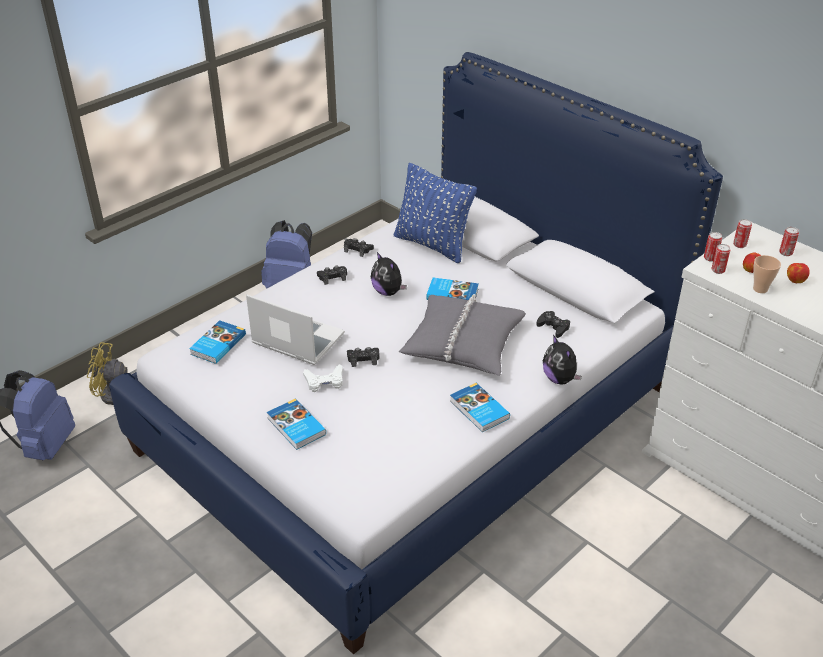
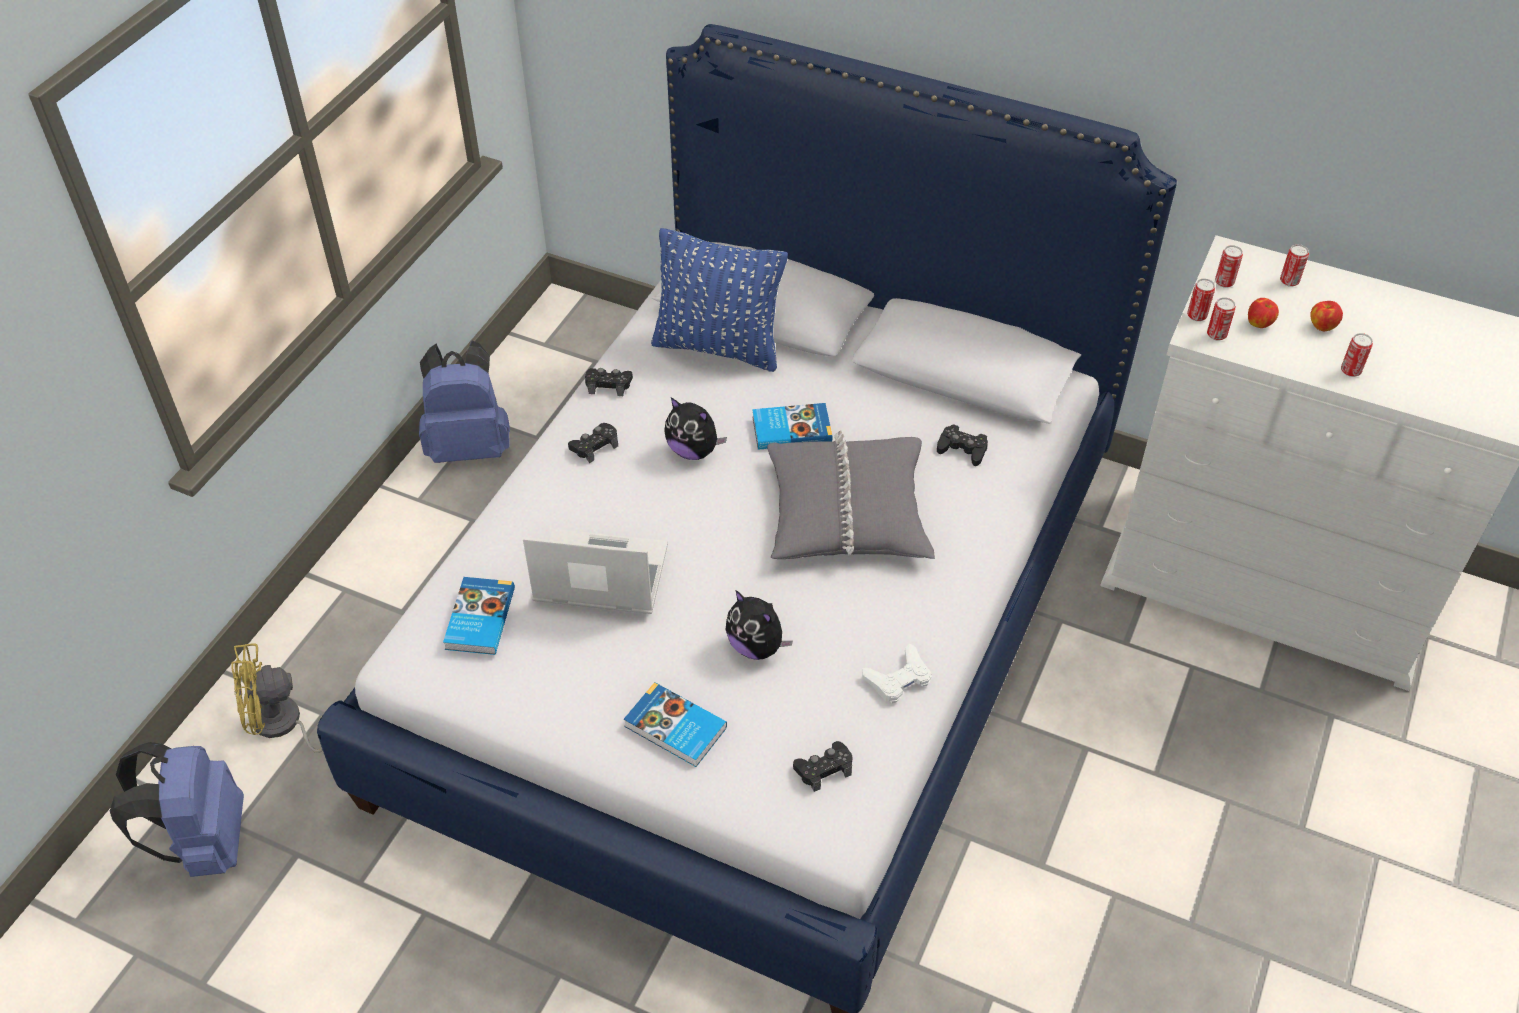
camera: 20 degrees left, 10 degrees up
(324, 381) = (677, 637): white game controller -> white game controller (898, 679)
(363, 359) = (716, 581): black game controller -> black game controller (824, 769)
(478, 410) = (924, 621): book -> none
(560, 379) = (1010, 535): plush toy -> plush toy (757, 646)
(760, 289) = (1284, 353): cup -> none
(802, 307) = (1350, 371): none -> can

